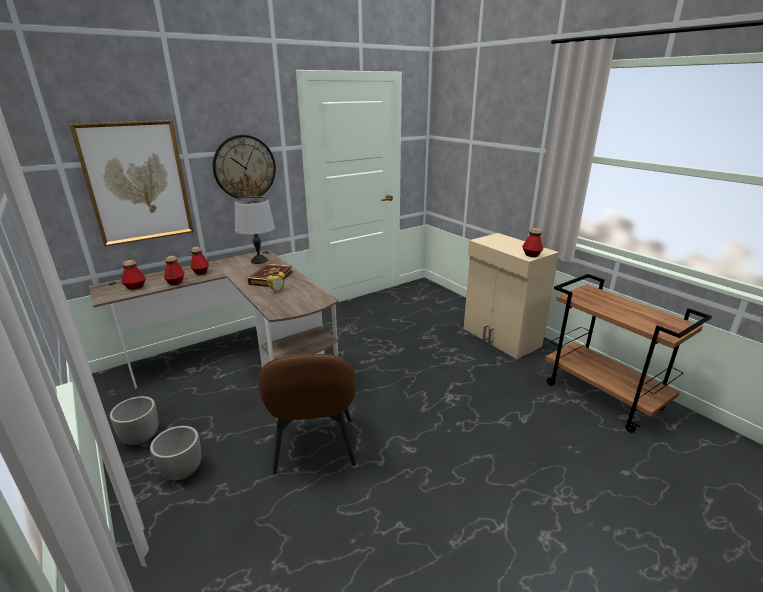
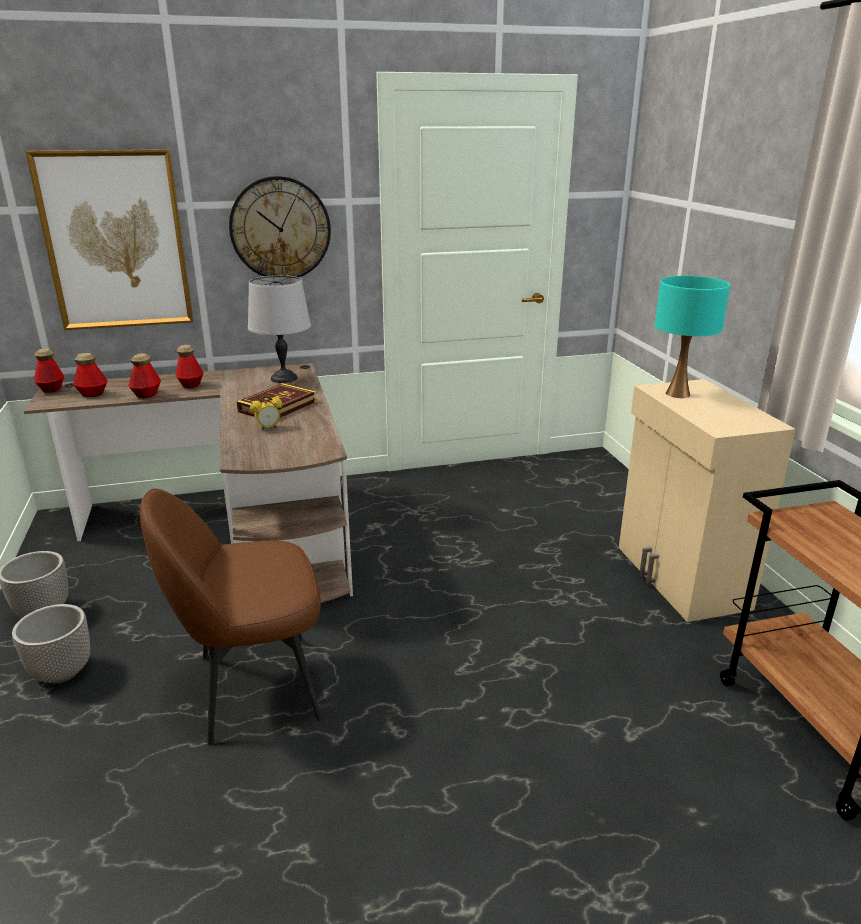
camera: 20 degrees right, 0 degrees up
(314, 447) = (253, 687): brown chair -> brown chair turned 60 degrees clockwise
(493, 241) = (678, 394): none -> turquoise table lamp
(531, 255) = (731, 427): bottle -> bottle (51, 389)

